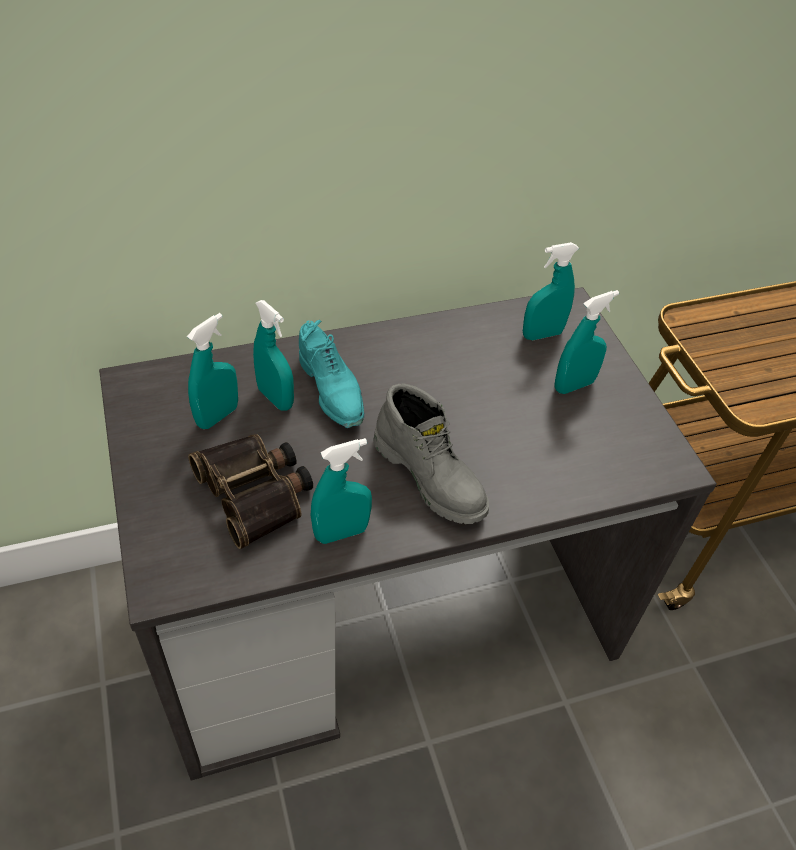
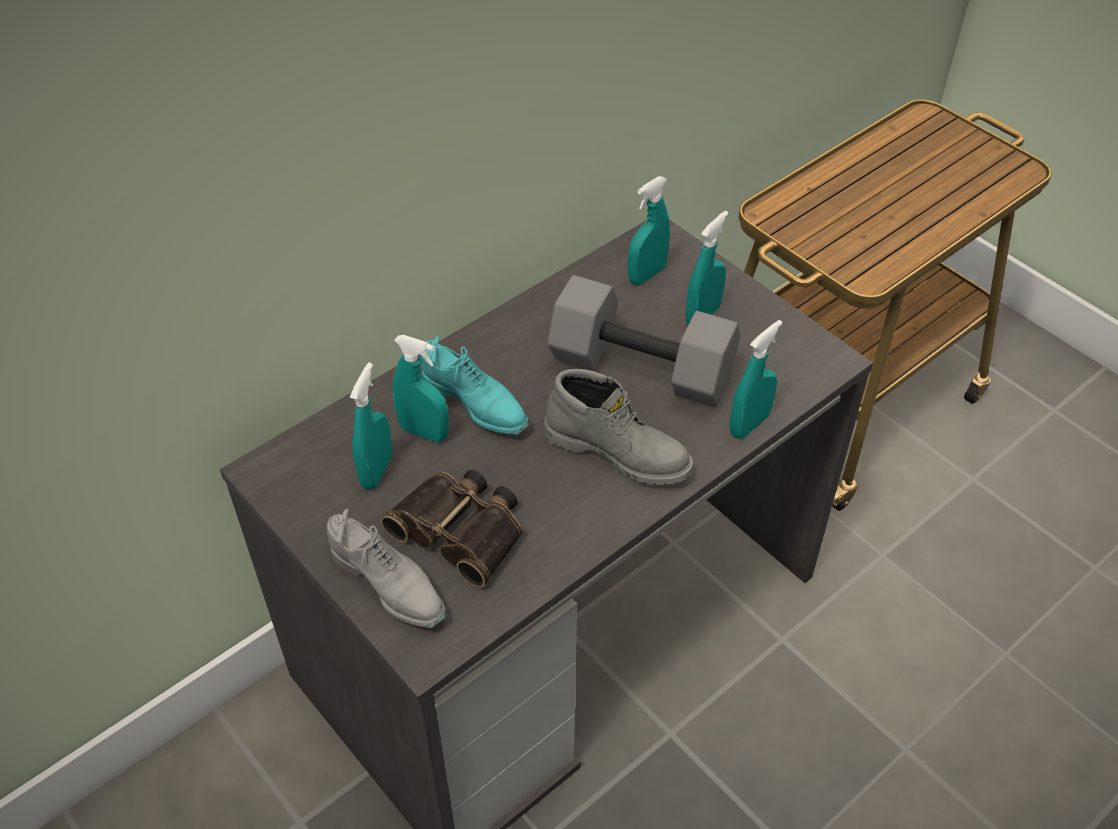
camera: 20 degrees left, 0 degrees up
(167, 515) = (389, 584): none -> grey shoe
(341, 533) = (566, 536): turquoise spray bottle -> turquoise spray bottle (749, 425)
(496, 411) = (644, 366): none -> grey dumbbell

